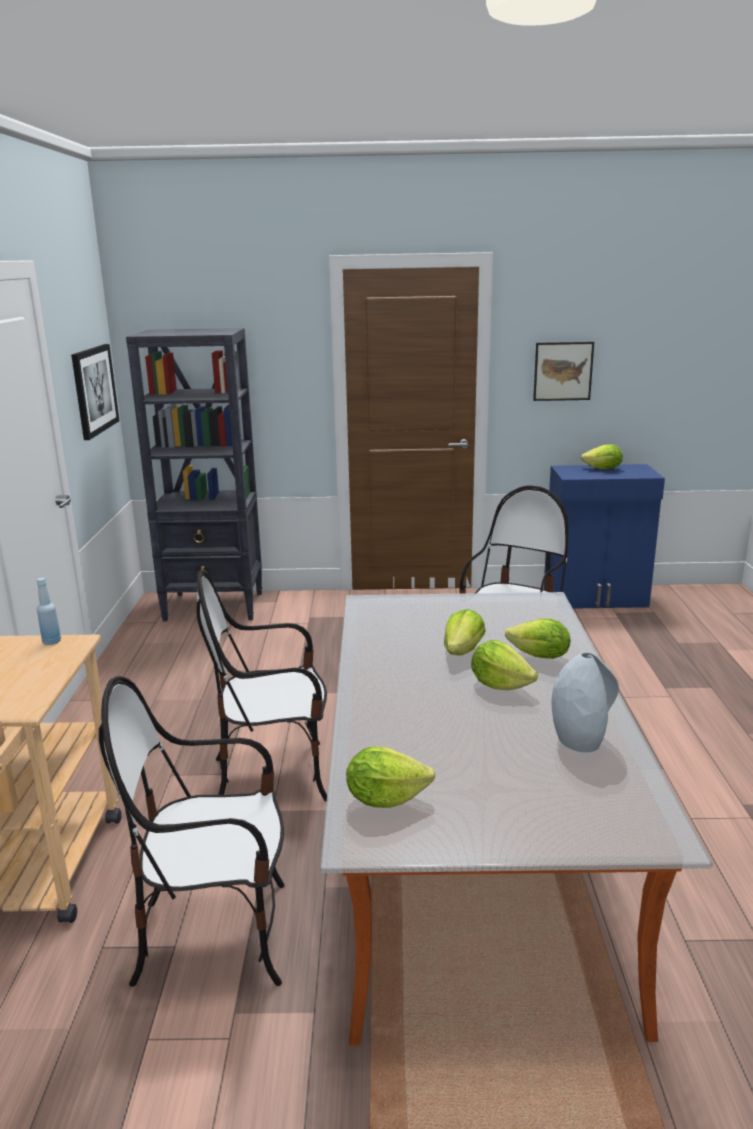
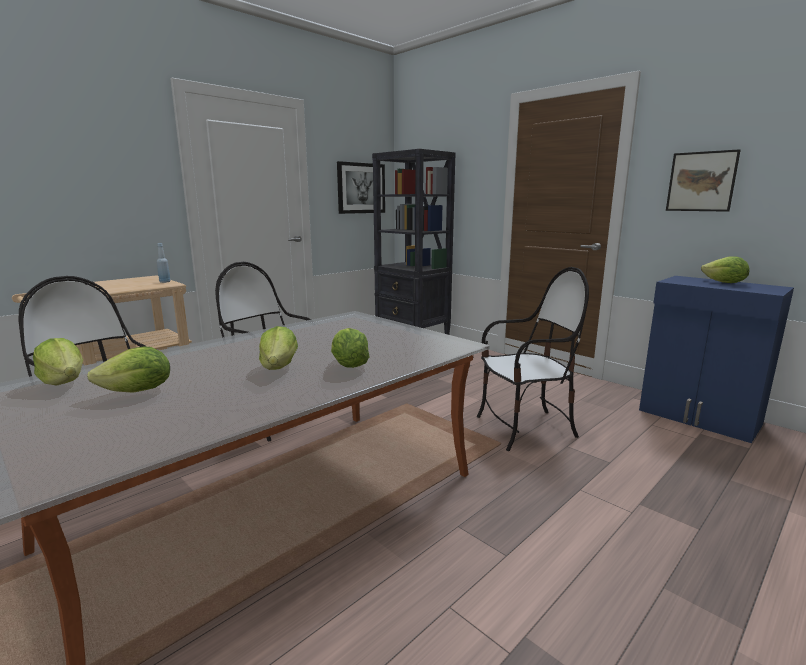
camera: 45 degrees right, 5 degrees down
(463, 651) = (319, 347): lettuce -> lettuce (138, 391)
(580, 739) = (212, 409): grey vase -> none

